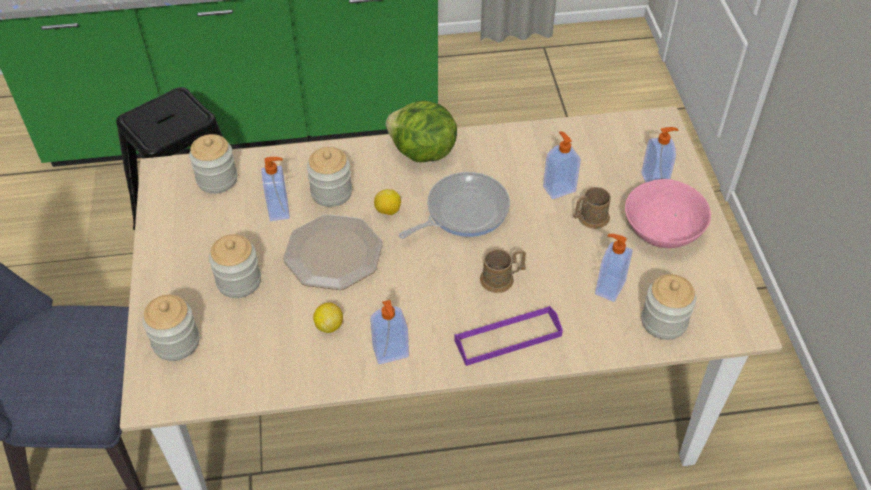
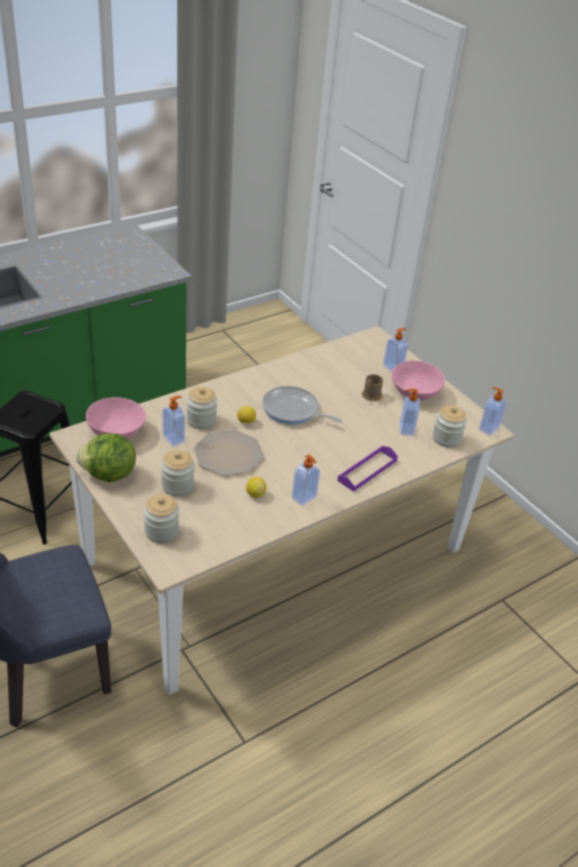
camera: 30 degrees left, 10 degrees down
(217, 179) = (116, 431): jar -> pink bowl
(422, 152) = (244, 384): lettuce -> lettuce (109, 475)
(463, 211) = (293, 410): frying pan -> frying pan turned 90 degrees counterclockwise
(502, 279) = (342, 441): brown mug -> none
(558, 188) = (341, 384): soap dispenser -> soap dispenser (488, 428)

